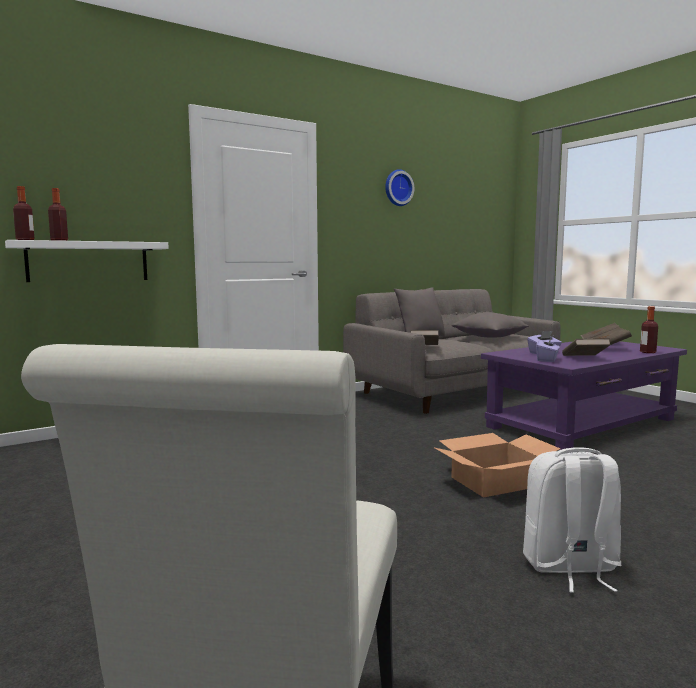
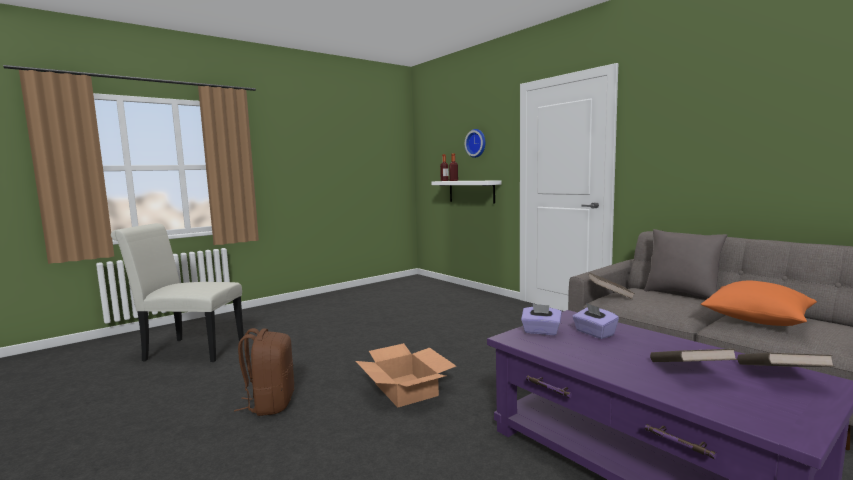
camera: 85 degrees right, 0 degrees up
(397, 188) = (728, 104): wall clock -> wall clock (477, 143)
(490, 337) = (756, 320): grey pillow -> orange pillow
(570, 567) = (270, 404): white backpack -> brown backpack
(584, 358) = (569, 349): brown book -> none
(647, 352) = (692, 401): bottle -> none

